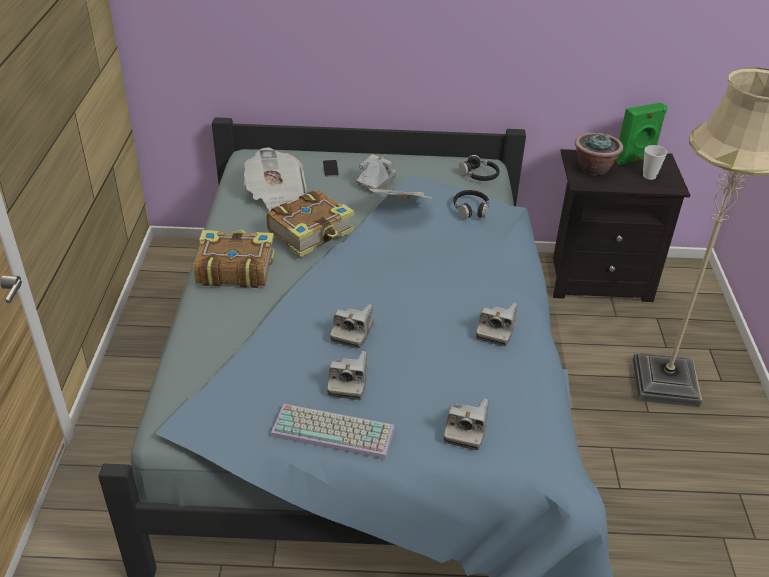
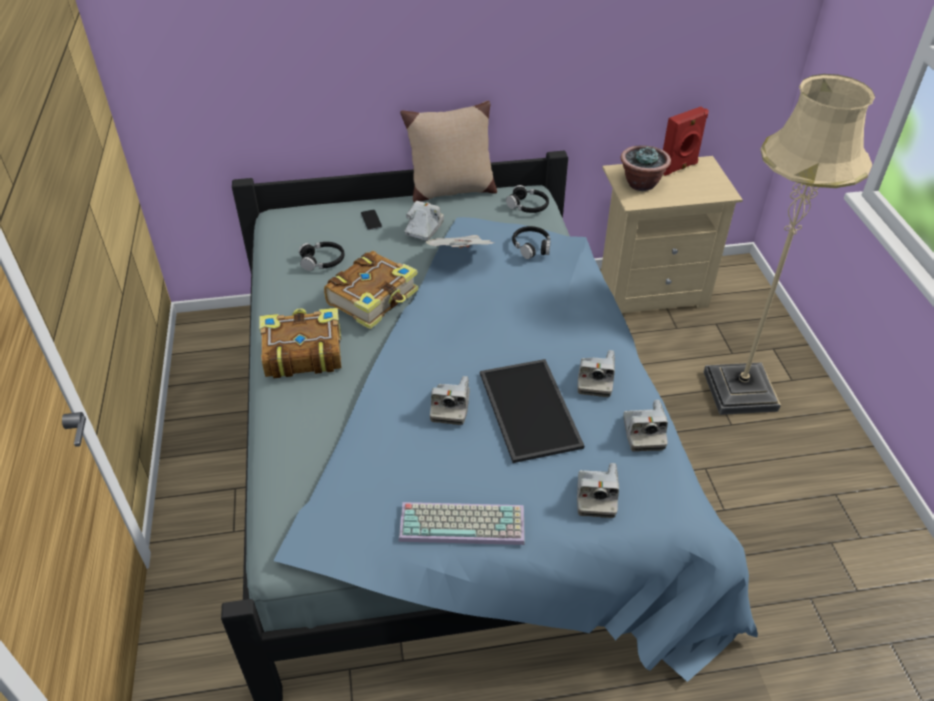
camera: 10 degrees left, 5 degrees up
(276, 196) = (322, 261): newspaper -> black headphones
(348, 382) = (462, 465): camera -> camera (643, 433)
(411, 153) = (451, 190): none -> beige pillow
(424, 344) = (527, 409): none -> tray
(598, 278) = (650, 290): black nightstand -> beige nightstand
(635, 160) = (679, 168): green speaker -> red speaker
(649, 176) = (697, 184): cup -> none

